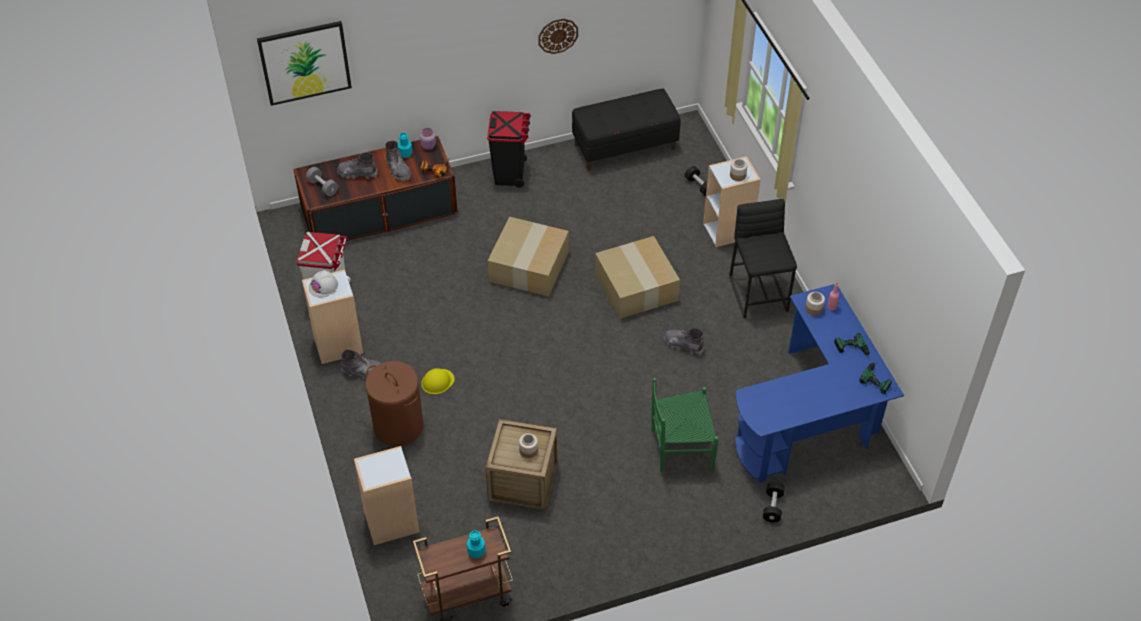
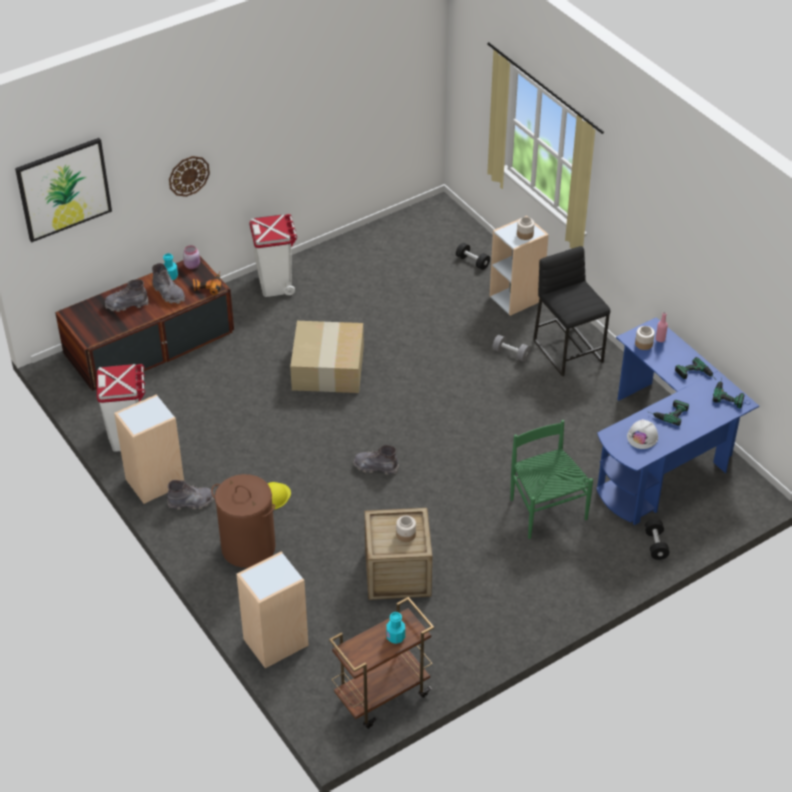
camera: 15 degrees left, 5 degrees down
(323, 187) = (94, 324): grey dumbbell -> grey dumbbell (510, 354)
(323, 286) = (140, 414): white hard hat -> white hard hat (642, 437)
(510, 174) = (275, 284): black trash can -> white trash can
(558, 35) = (309, 127): wall clock -> wall clock (188, 175)
(625, 146) = (384, 238): black bench -> none
(637, 287) = (446, 367): cardboard box -> none
(681, 449) = (545, 510): green chair -> green chair turned 90 degrees clockwise
(683, 345) = (512, 413): grey boot -> grey boot (375, 467)
(810, 383) = (667, 412): none -> power drill

